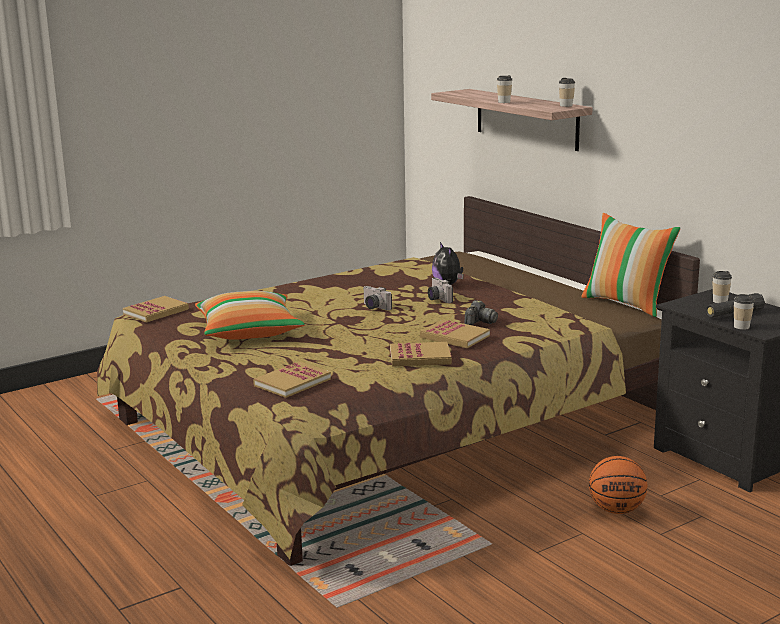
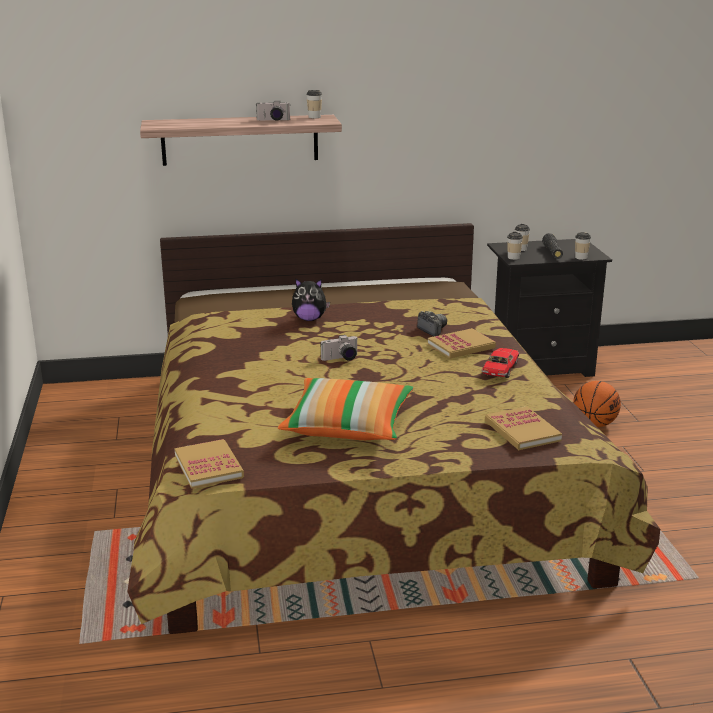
camera: 65 degrees left, 5 degrees up
(420, 357) = (501, 369): book -> toy car
(437, 299) = (348, 331): camera -> camera (273, 120)
(504, 102) = (256, 124): cup -> cup (513, 257)
(626, 304) = (423, 281): pillow -> none

